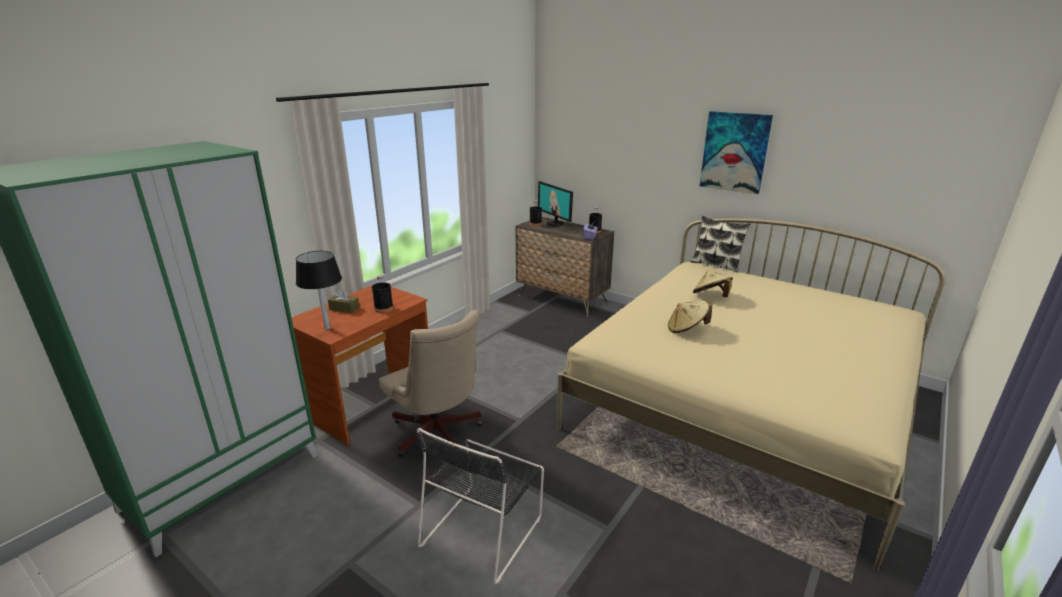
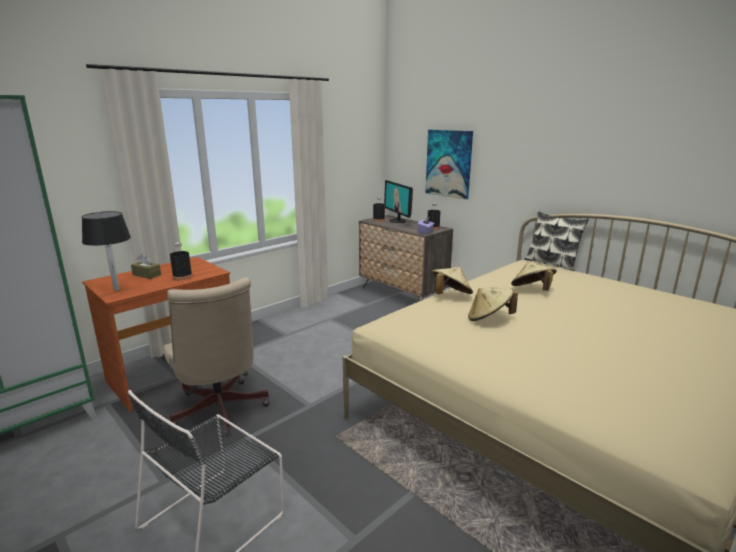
camera: 10 degrees right, 5 degrees down
(642, 307) = (450, 295): none -> beige hat
(734, 152) = (572, 142): picture -> picture (449, 163)

